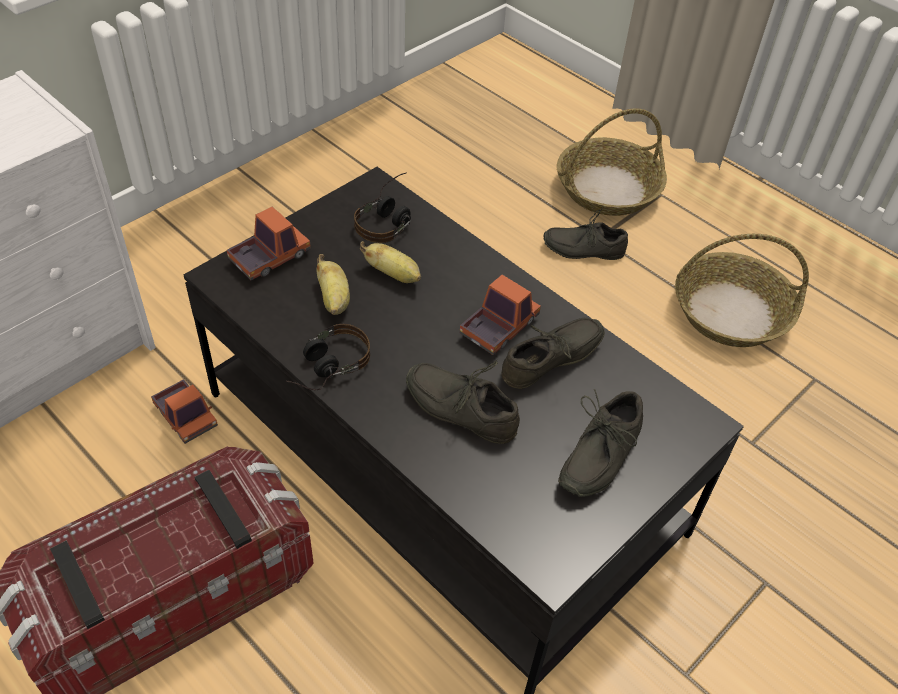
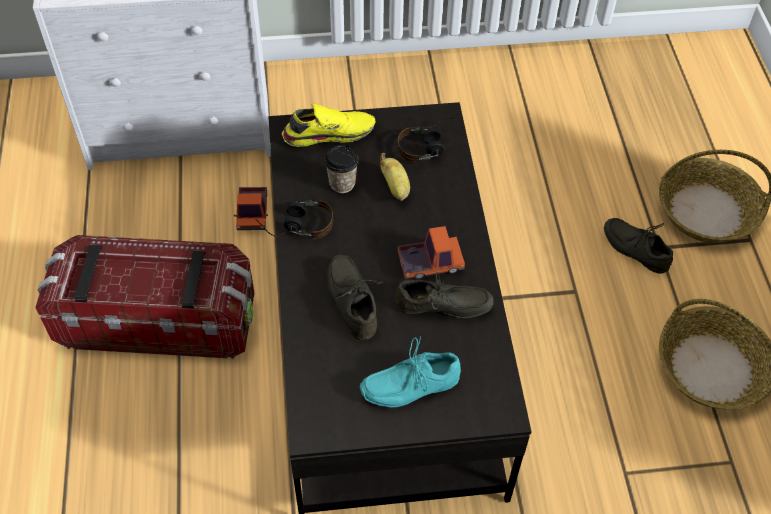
camera: 40 degrees right, 5 degrees up
(270, 257) = (329, 132): toy truck -> yellow shoe
(334, 300) = (342, 183): banana -> cup
(595, 454) = (409, 383): grey shoe -> turquoise shoe

